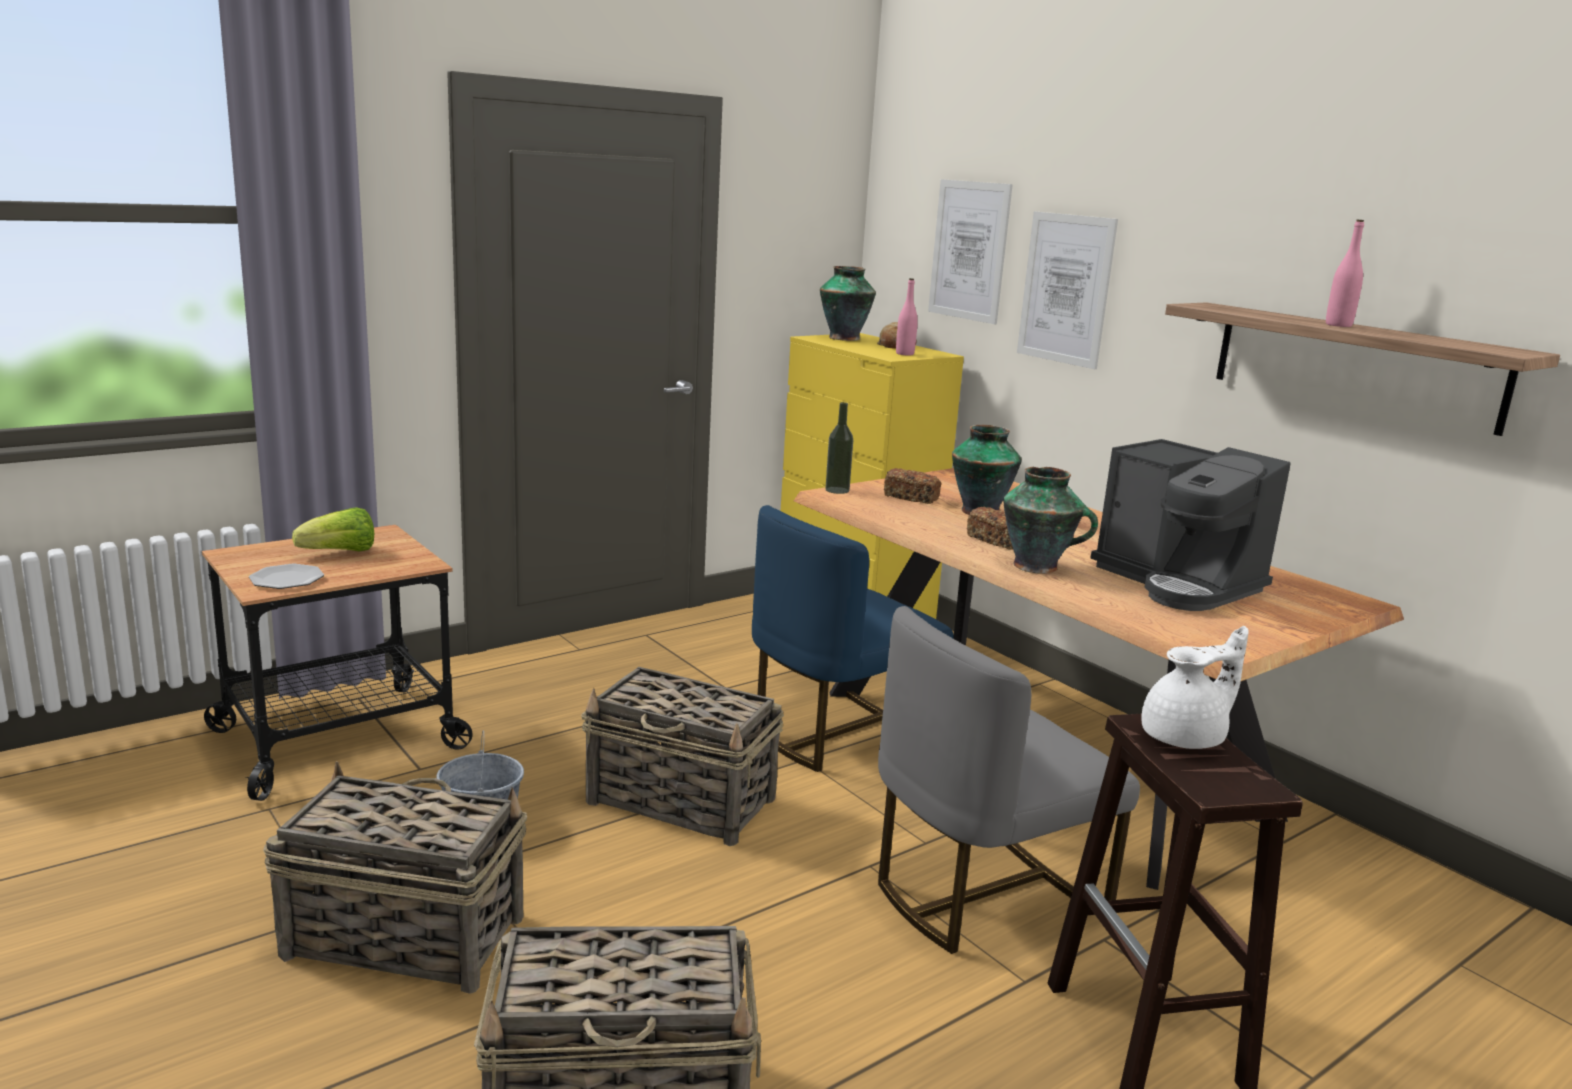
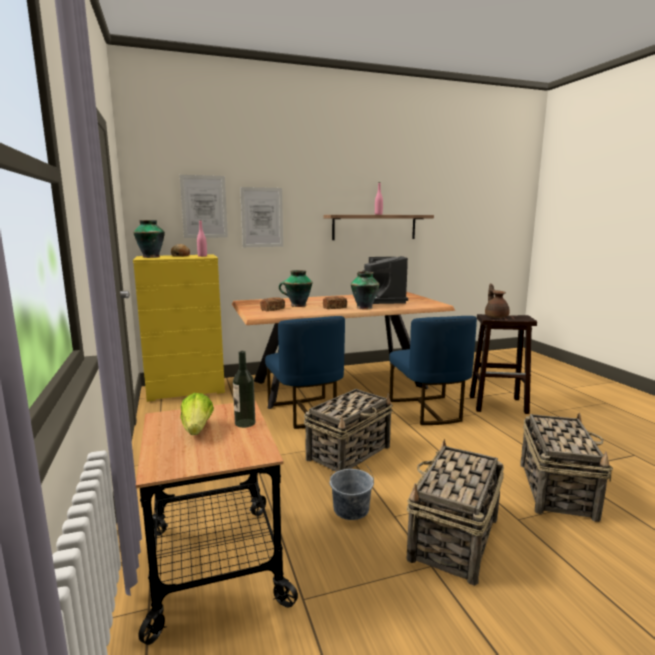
camera: 70 degrees left, 5 degrees down
(286, 579) = (244, 446): plate -> none
(837, 490) = (252, 315): bottle -> bottle (245, 423)
(982, 894) = (428, 410): grey chair -> blue chair
(1178, 583) = (384, 300): coffee machine -> coffee machine turned 105 degrees clockwise
(1186, 738) = (496, 316): white teapot -> brown teapot

